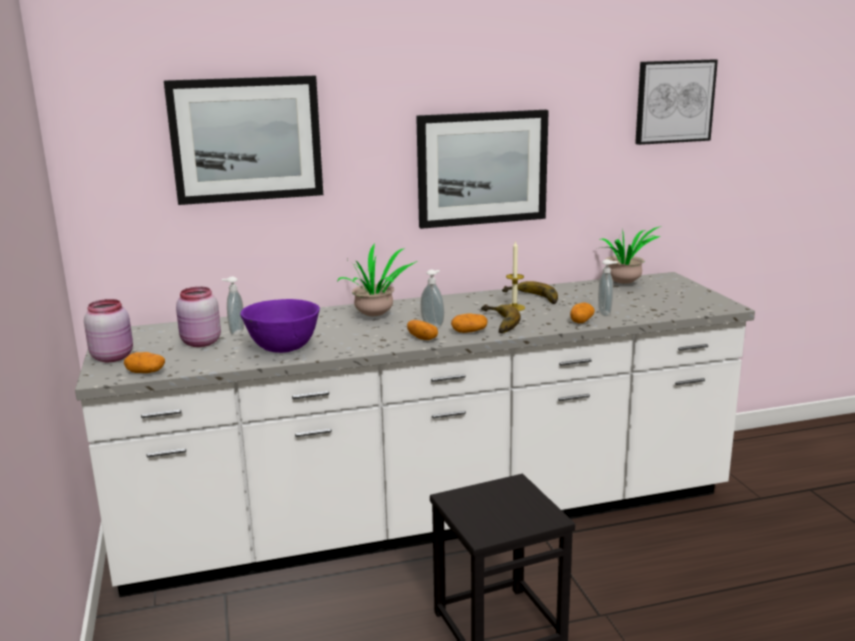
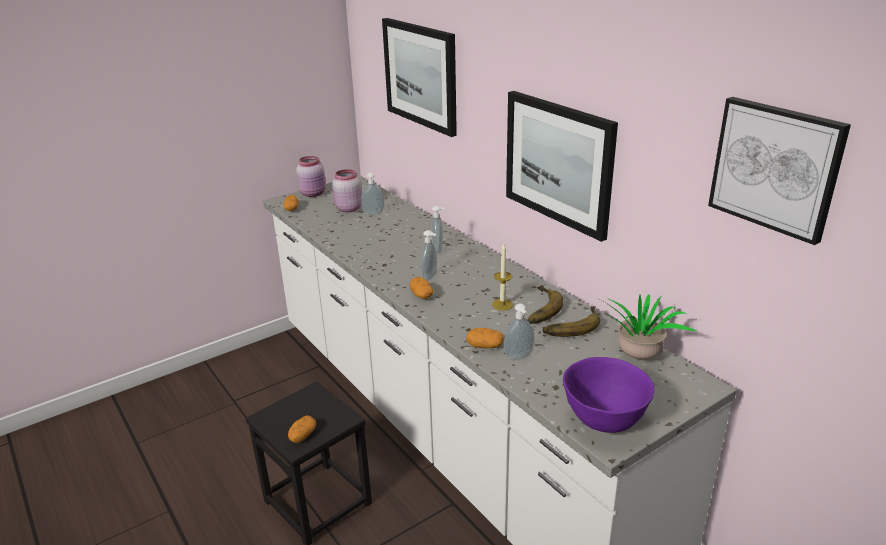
camera: 70 degrees right, 10 degrees up
(282, 348) = (349, 235): purple bowl -> purple bowl (603, 419)
(376, 315) = (439, 249): potted plant -> soap dispenser
(422, 338) = (395, 279): potato -> potato (302, 435)
(496, 323) = (451, 303): banana -> banana (570, 325)

